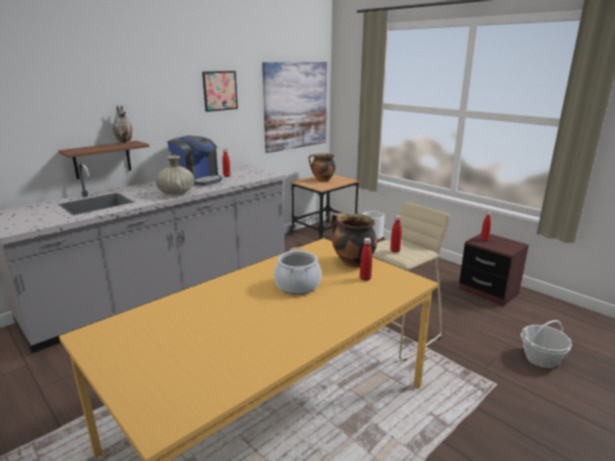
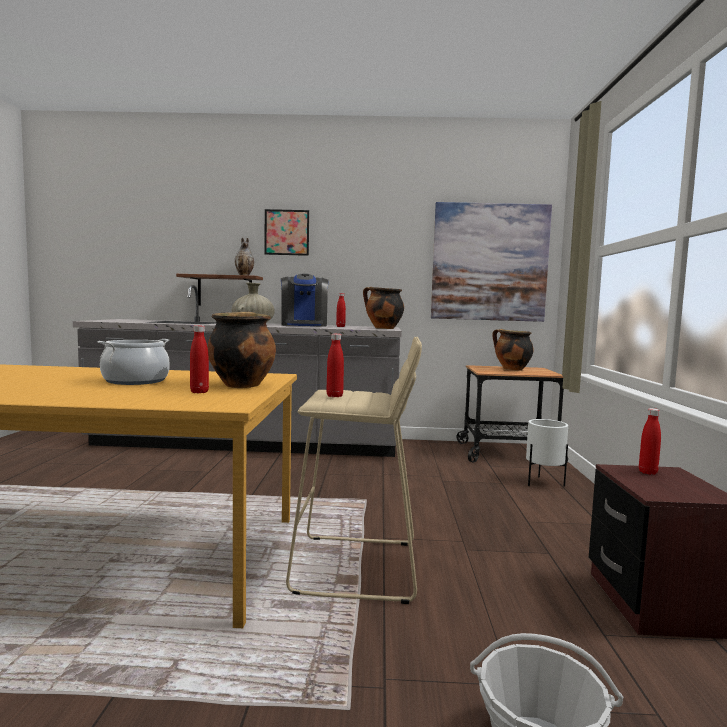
camera: 45 degrees right, 15 degrees down
(220, 91) = (370, 233): picture -> picture (287, 232)
(259, 172) = (383, 328): none -> cooking pot

